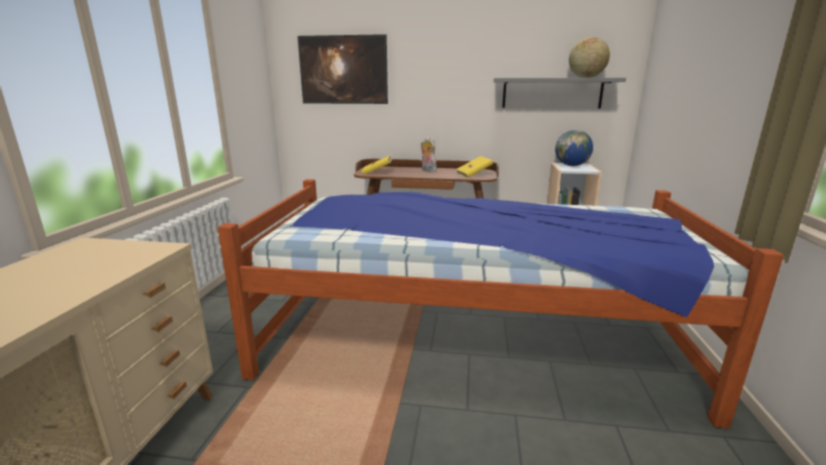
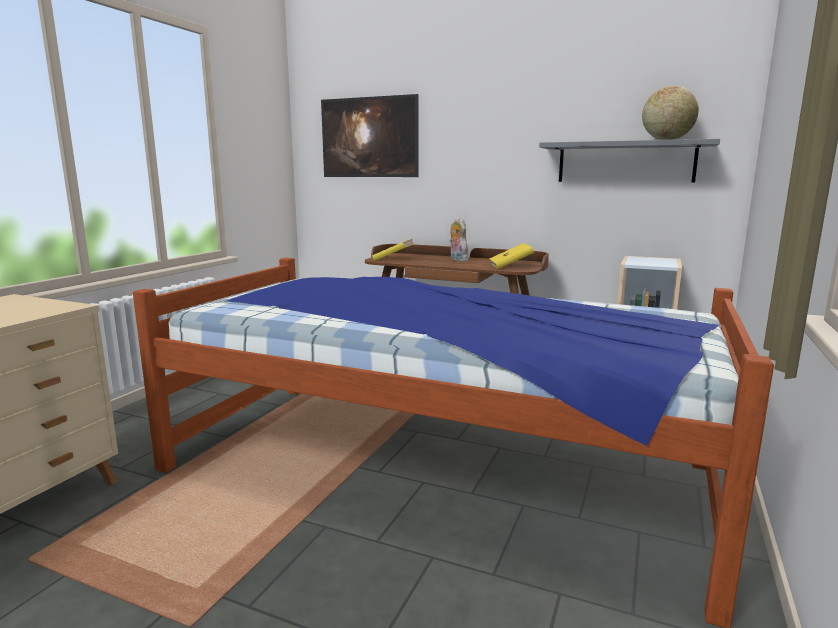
camera: 15 degrees right, 5 degrees down
(571, 165) = (648, 260): globe -> none

